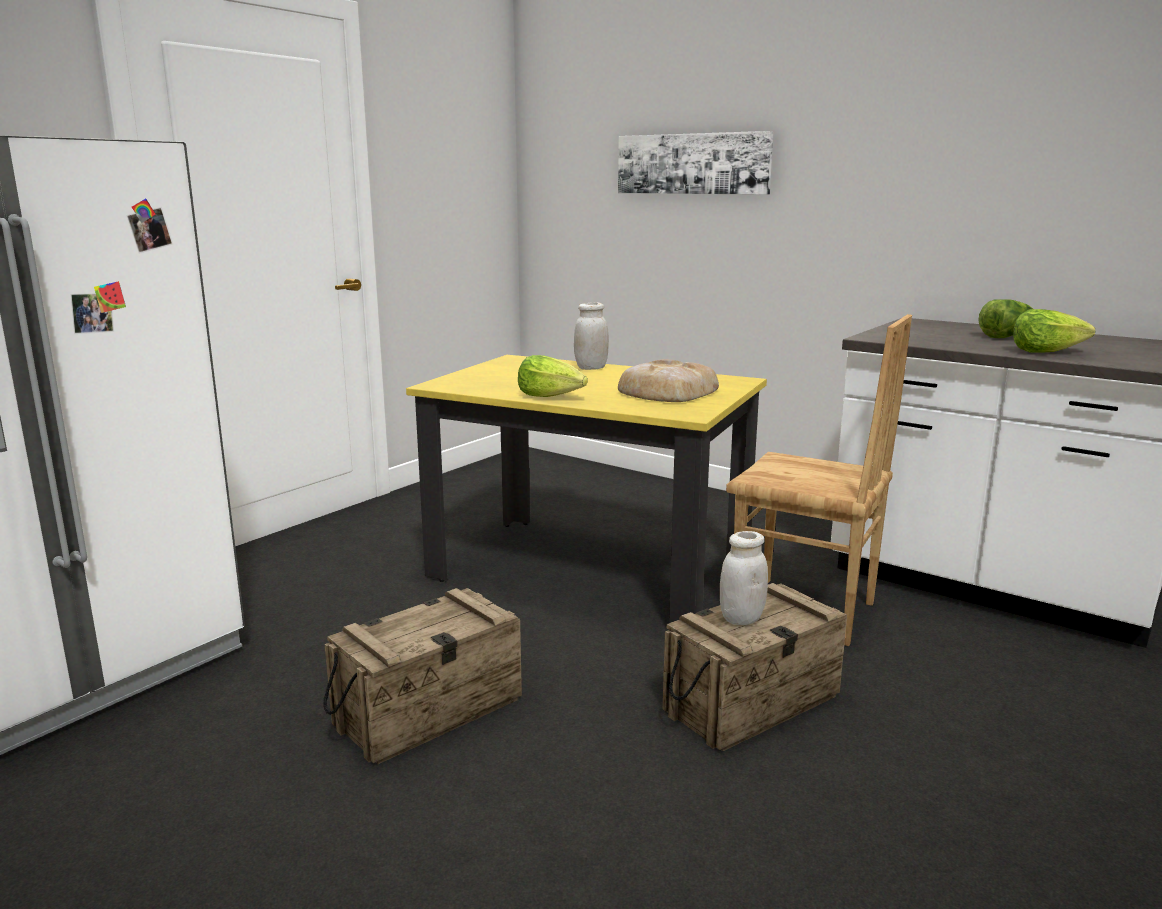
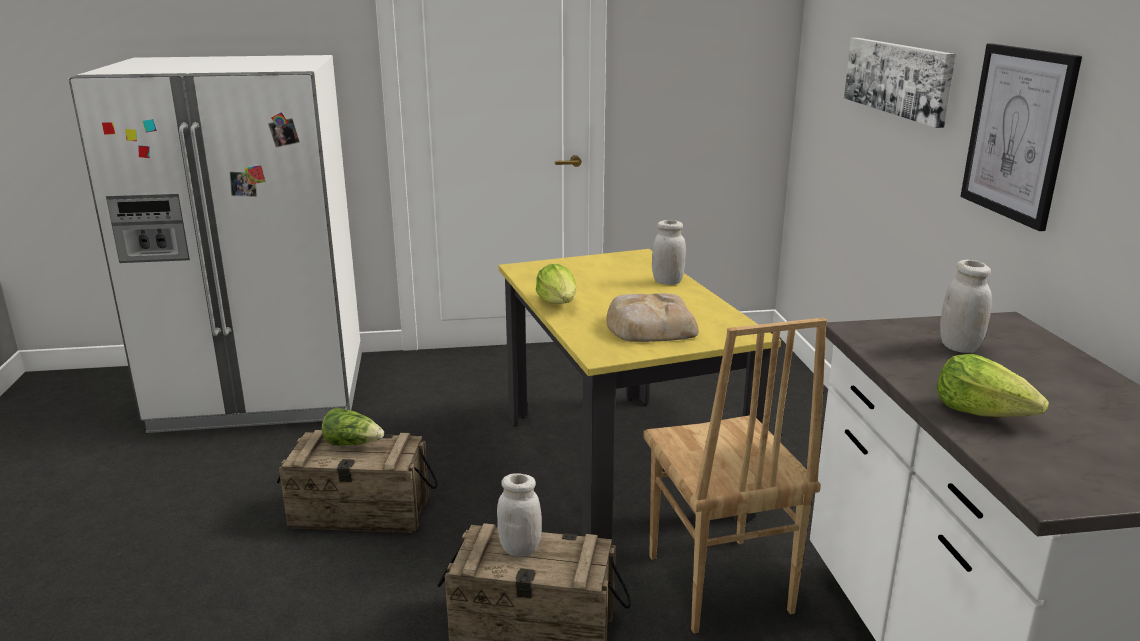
camera: 45 degrees right, 5 degrees up
(866, 182) = (1018, 133): none -> picture
(939, 333) = (959, 347): none -> white jar
(1006, 336) = (1029, 376): lettuce -> lettuce (353, 444)

